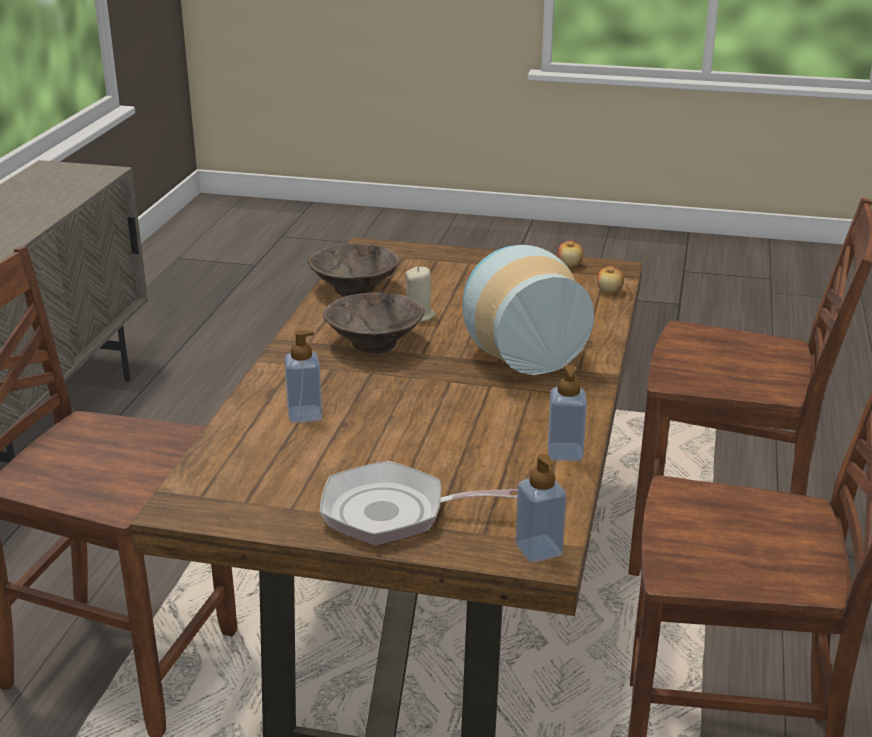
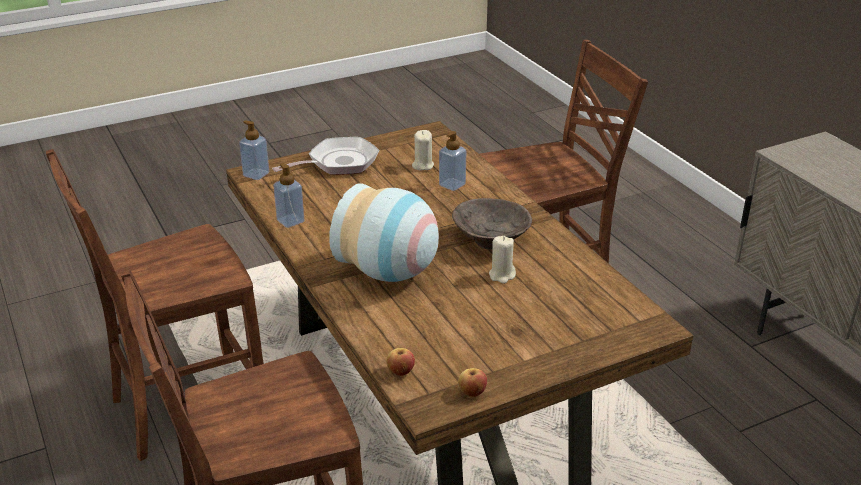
camera: 140 degrees right, 5 degrees up
(291, 456) = (422, 165): none -> beige candle
(356, 290) = (581, 278): brown bowl -> none

